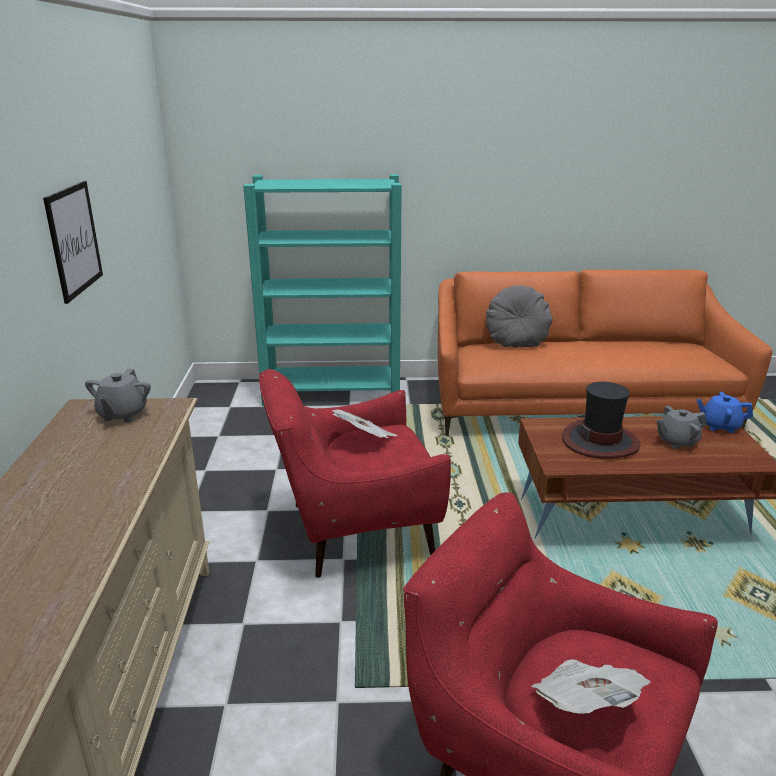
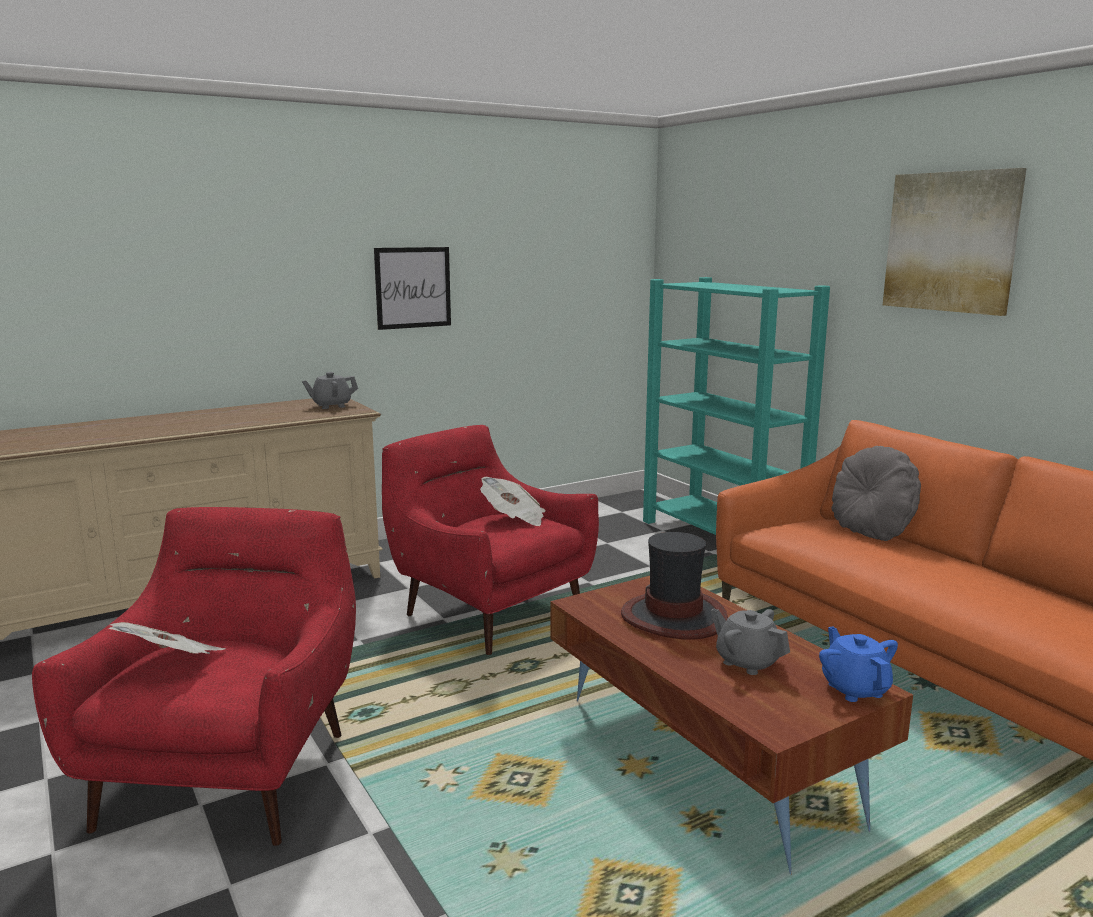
camera: 60 degrees right, 10 degrees down
(494, 136) = (951, 242): none -> picture

